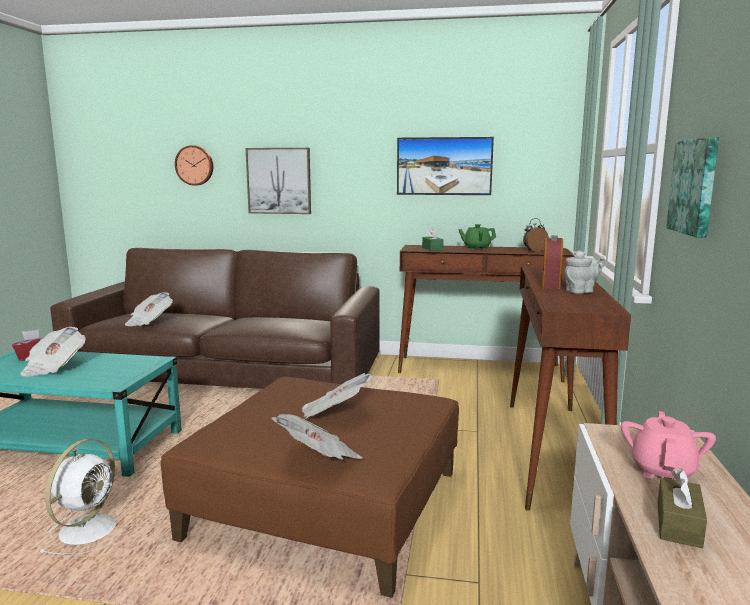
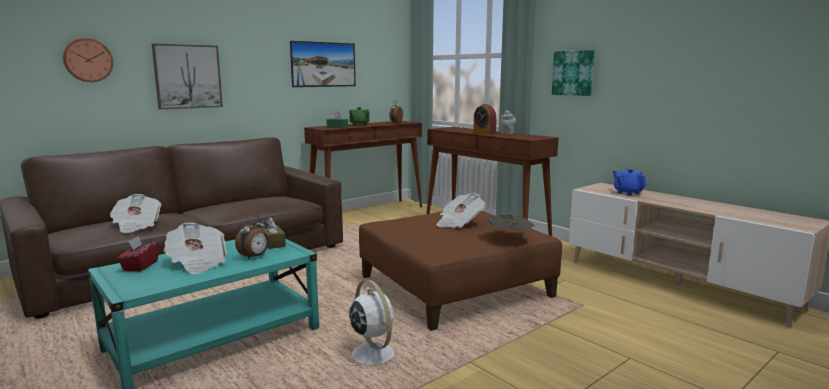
camera: 50 degrees left, 0 degrees up
(87, 376) = (255, 257): none -> alarm clock
(662, 470) = (628, 192): pink teapot -> blue teapot
(678, 524) = (665, 201): brown tissue box -> brown tissue box (273, 243)

